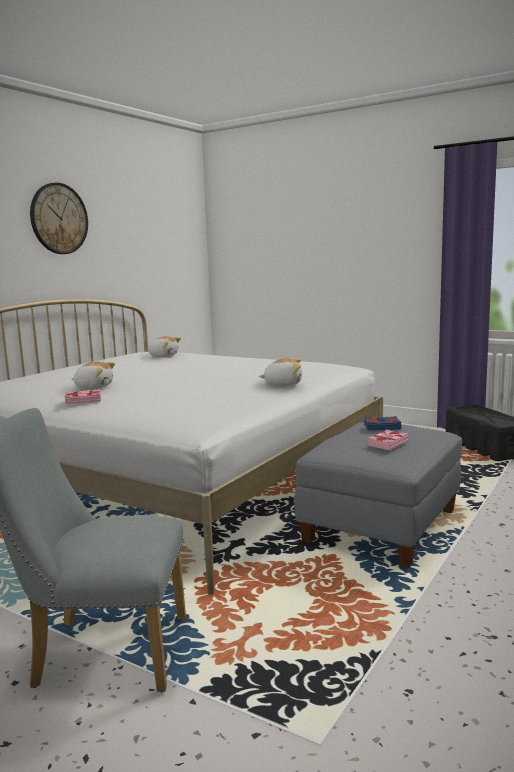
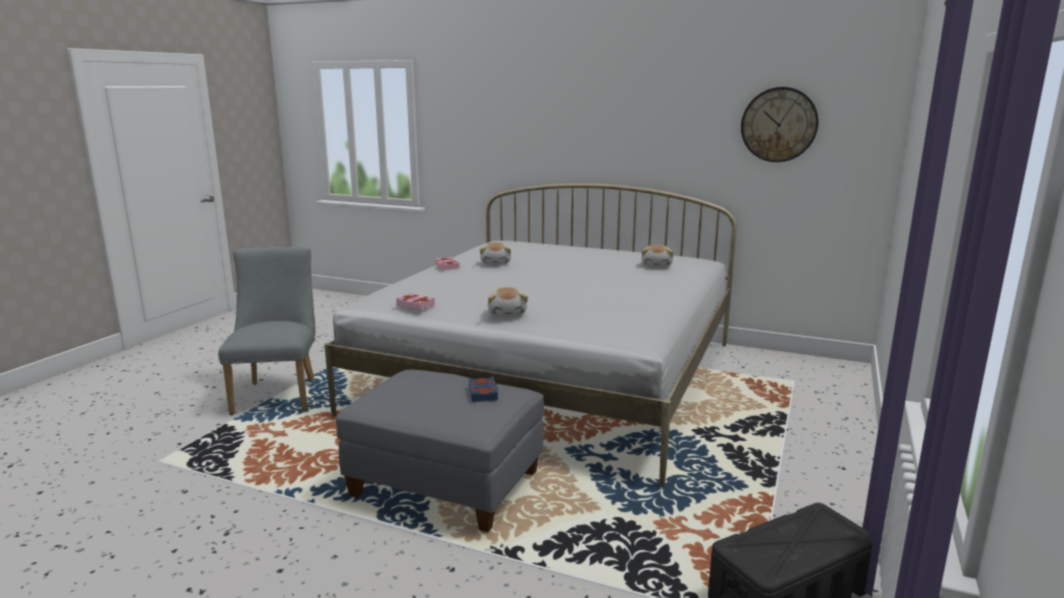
camera: 80 degrees right, 5 degrees up
(59, 219) = (637, 107): wall clock -> wall clock (779, 124)
(387, 443) = (420, 395): pink book -> pink book (416, 305)

